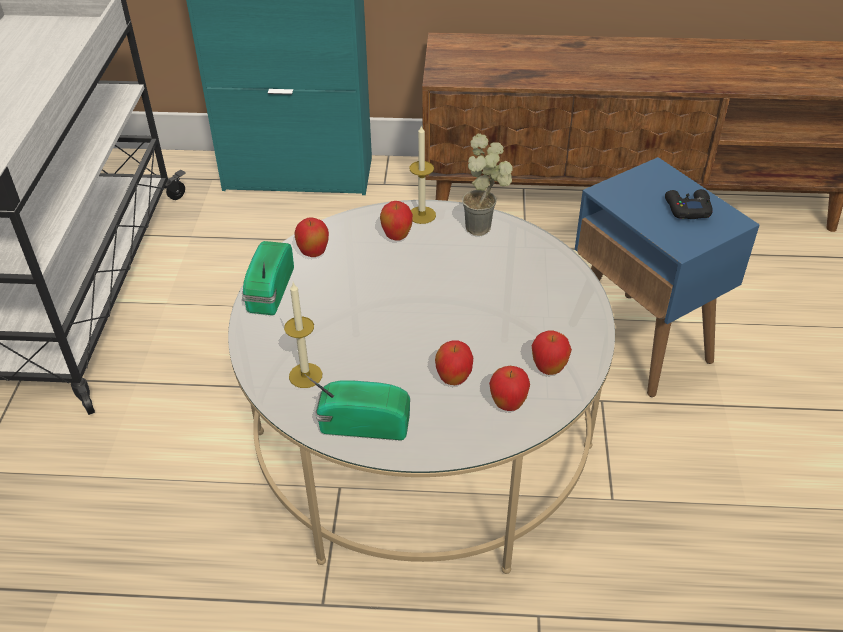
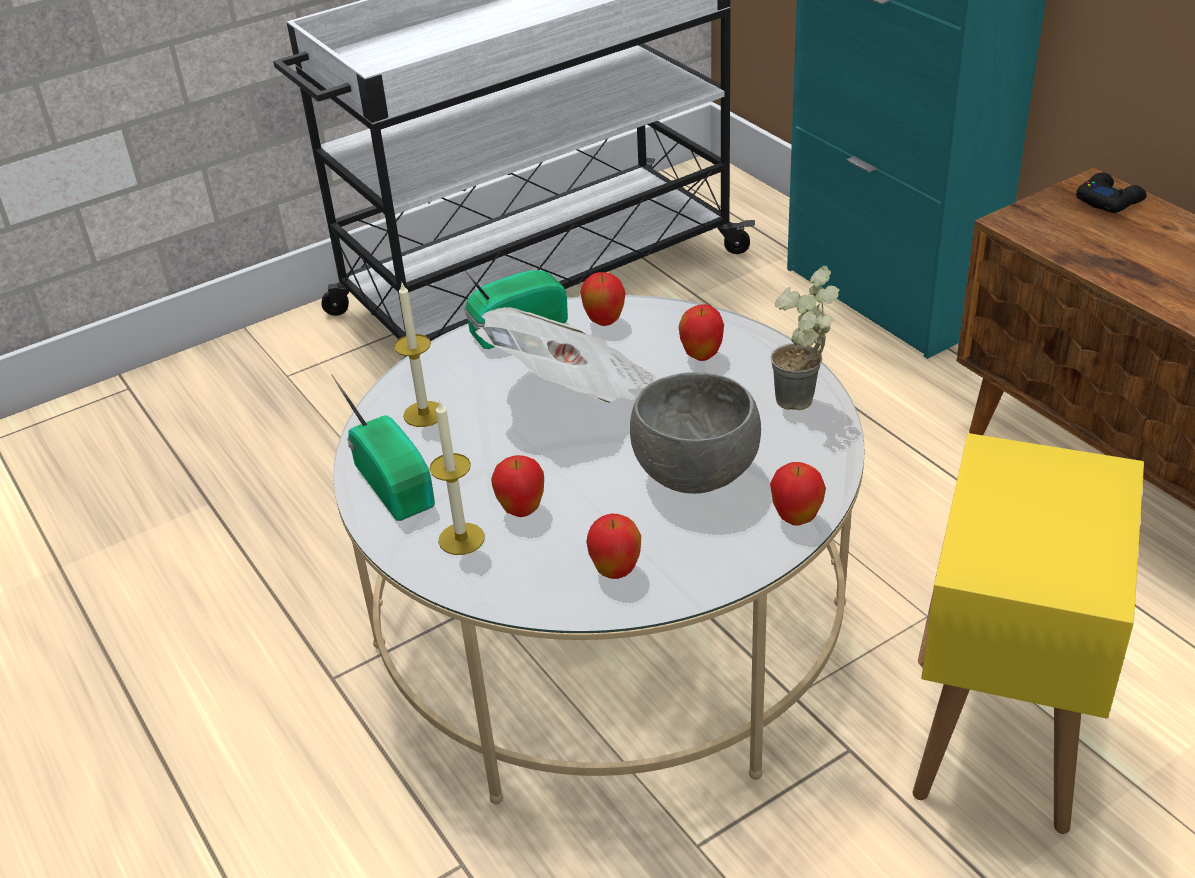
camera: 55 degrees right, 5 degrees down
(370, 301) = (576, 394): none -> newspaper
(422, 215) = (762, 352): candle -> candle (461, 539)
(499, 295) = (697, 474): none -> grey bowl
(508, 405) = (524, 568): apple -> apple (796, 518)
(640, 343) = (1001, 735): blue side table -> yellow side table
(687, 208) = (1062, 537): black game controller -> black game controller (1108, 200)

